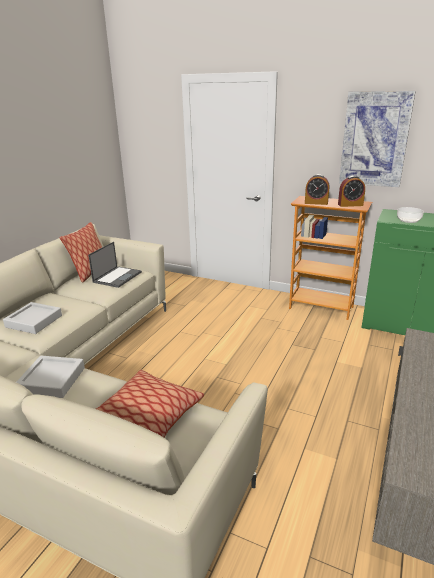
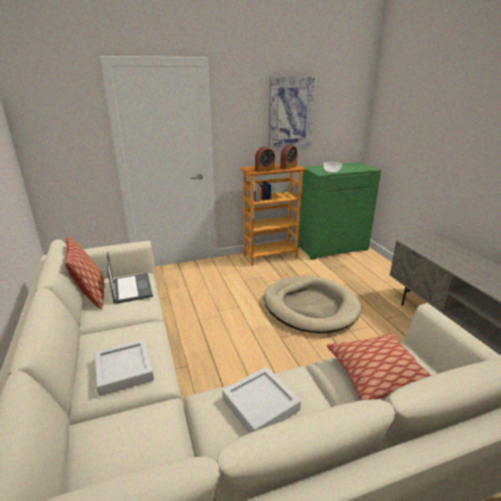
camera: 45 degrees left, 0 degrees up
(284, 368) = (310, 307): none -> beige dog bed

